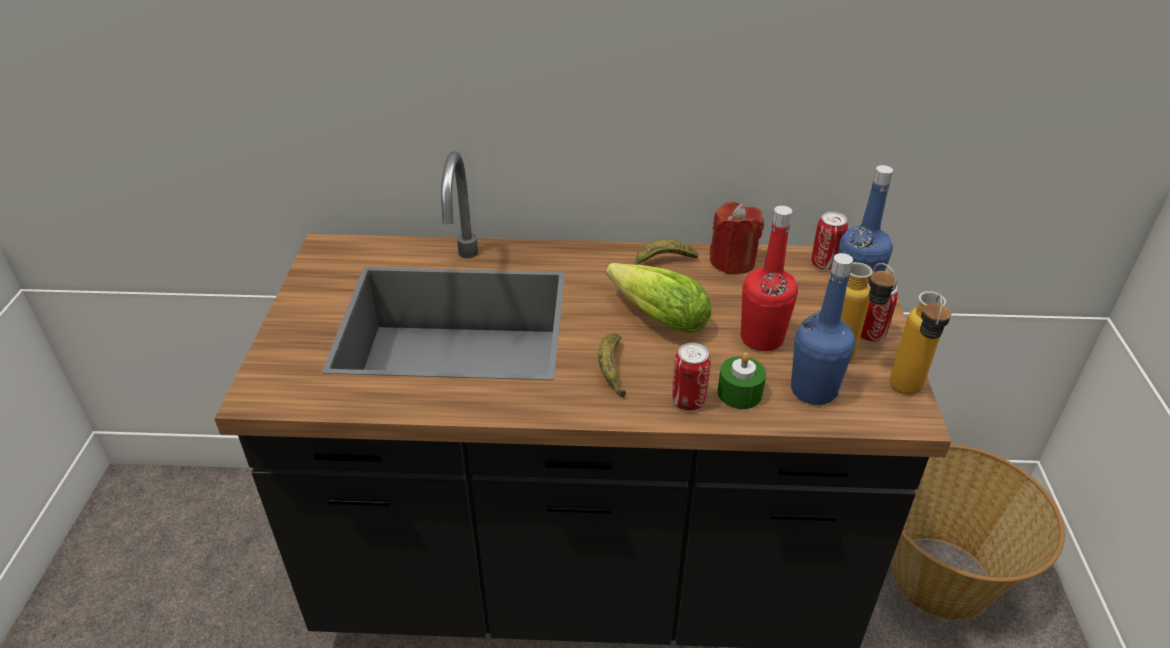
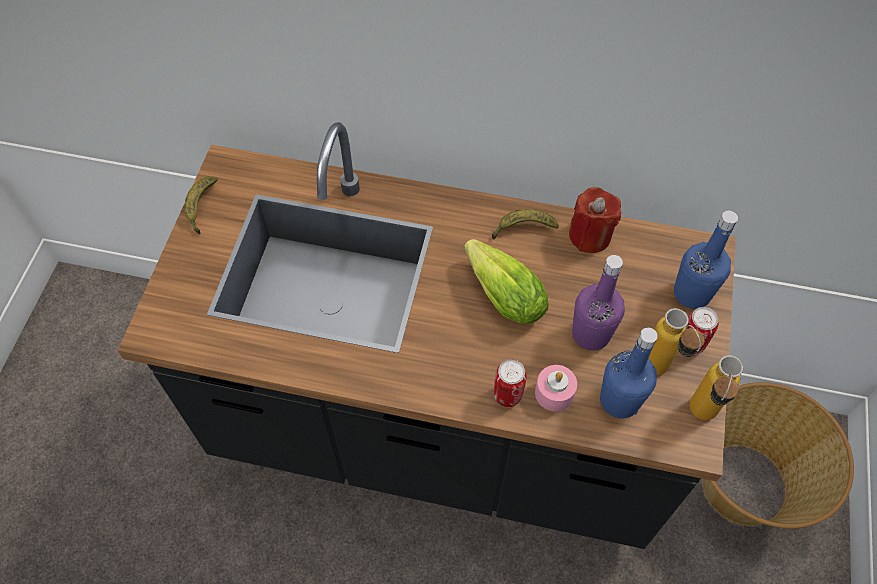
camera: 10 degrees right, 20 degrees up
(611, 370) = (450, 350): banana -> banana (201, 207)
(739, 393) = (554, 393): green candle -> pink candle
(761, 338) = (591, 334): red bottle -> purple bottle
(824, 264) = (676, 251): can -> none

